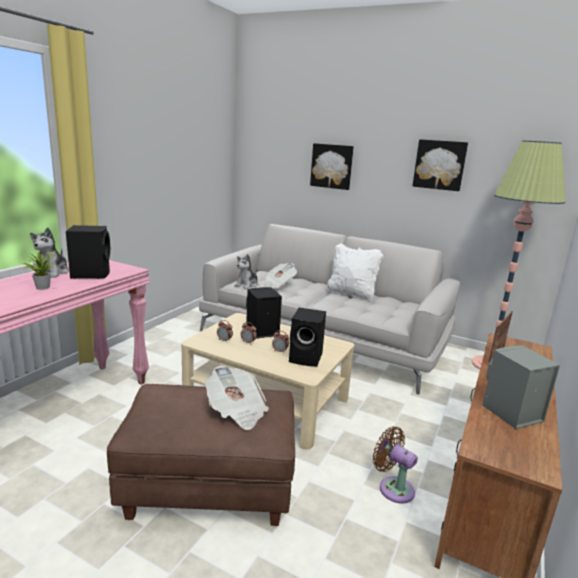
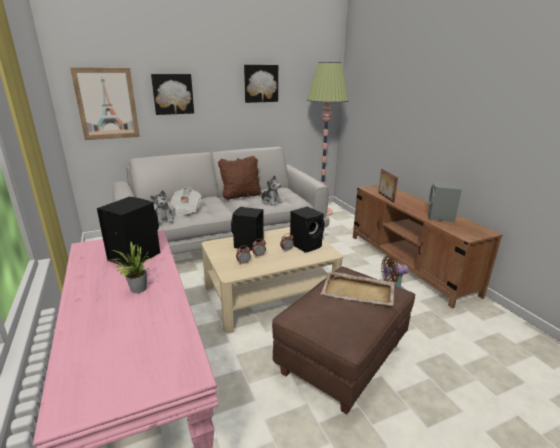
camera: 50 degrees left, 5 degrees up
(52, 272) = (91, 275): plush toy -> plush toy (271, 202)
(236, 411) = (359, 291): newspaper -> beige tray
(272, 169) = (107, 104): none -> picture
(351, 294) = (241, 196): white pillow -> brown pillow

